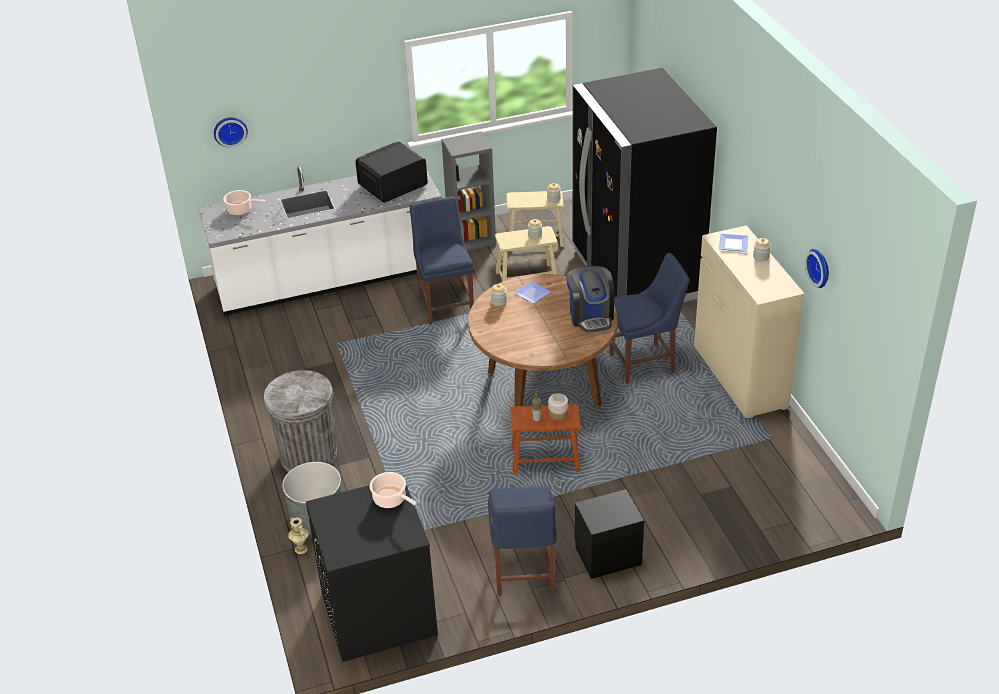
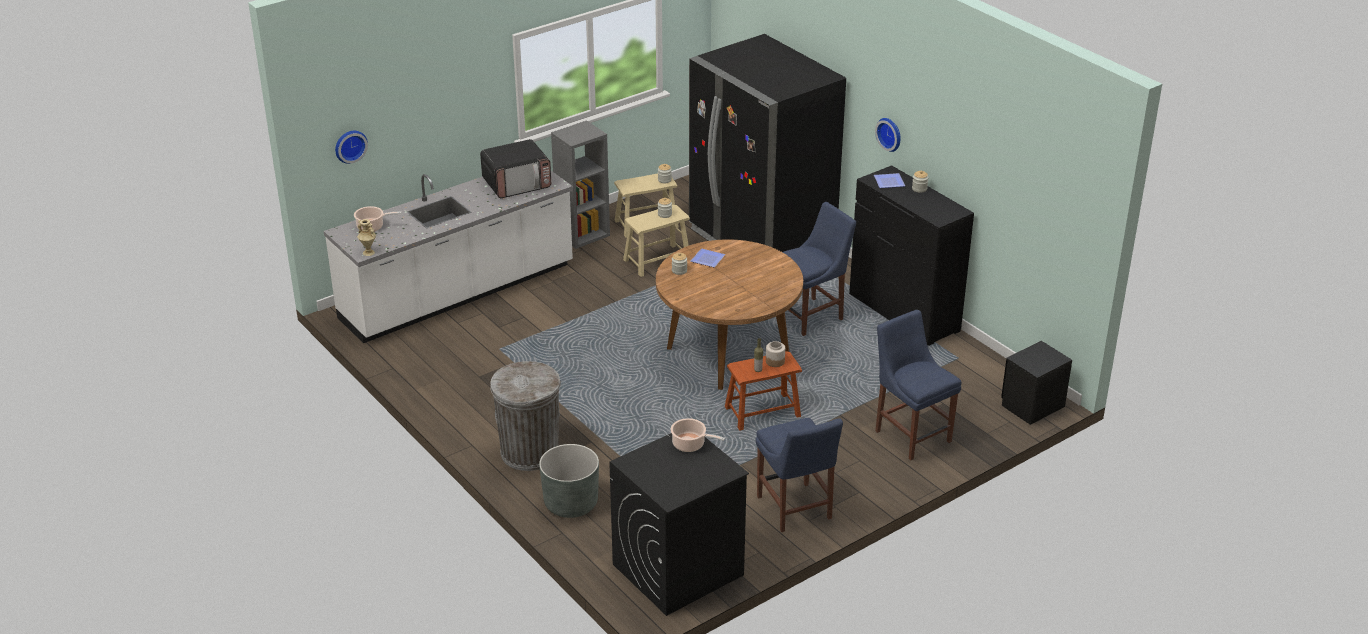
camera: 20 degrees left, 5 degrees down
(300, 549) = (569, 532): beige vase -> beige vase (368, 253)
(392, 186) = (517, 184): microwave -> microwave turned 150 degrees counterclockwise
(445, 304) = (590, 296): blue chair -> blue chair (910, 434)
(591, 316) = (773, 269): coffee machine -> none
(608, 556) = (864, 480): black nightstand -> black nightstand (1032, 406)
(740, 377) = (904, 313): beige dresser -> black dresser
(820, 267) = (991, 183): wall clock -> wall clock (890, 133)

